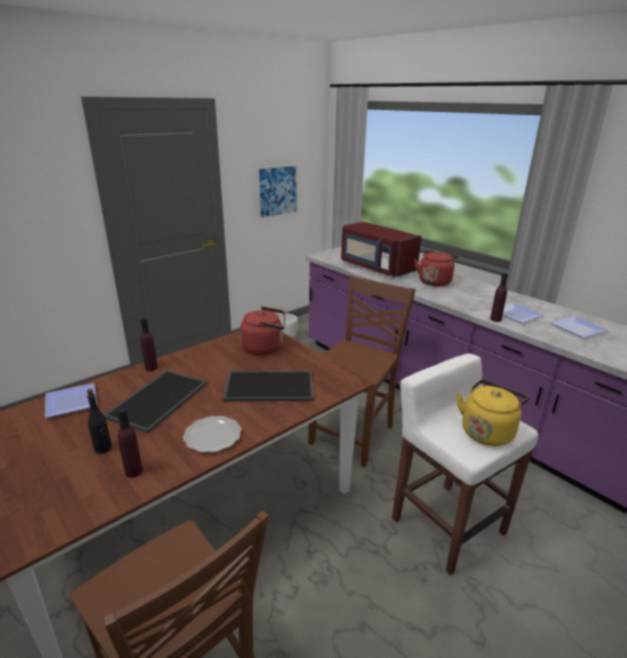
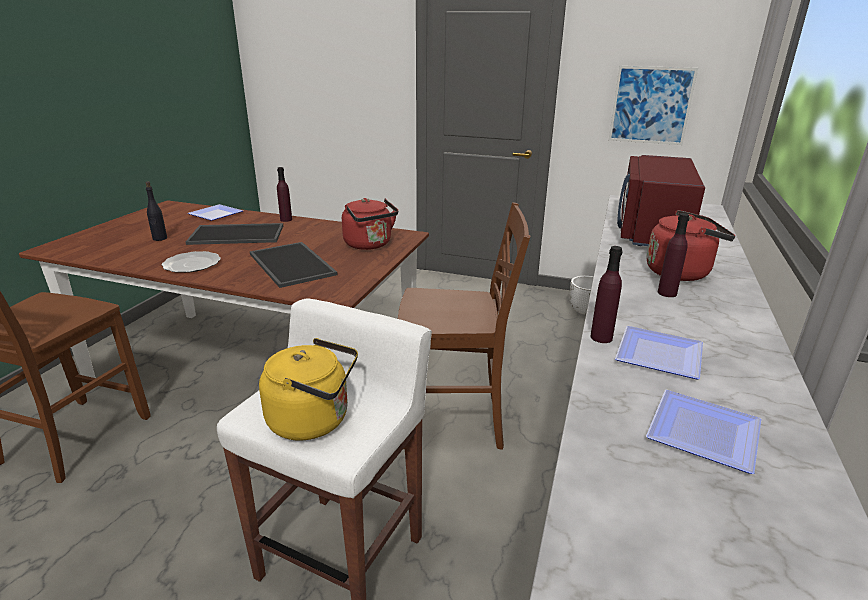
camera: 60 degrees right, 0 degrees up
(134, 471) = (133, 254): purple bottle -> purple bottle (667, 293)

